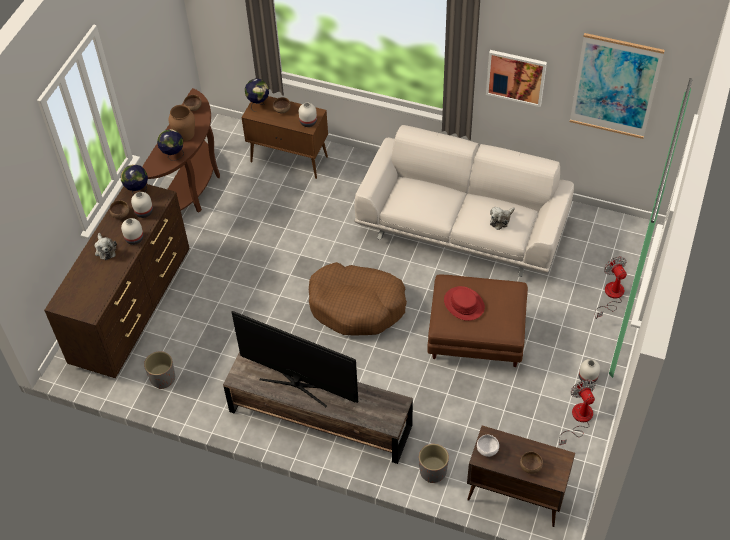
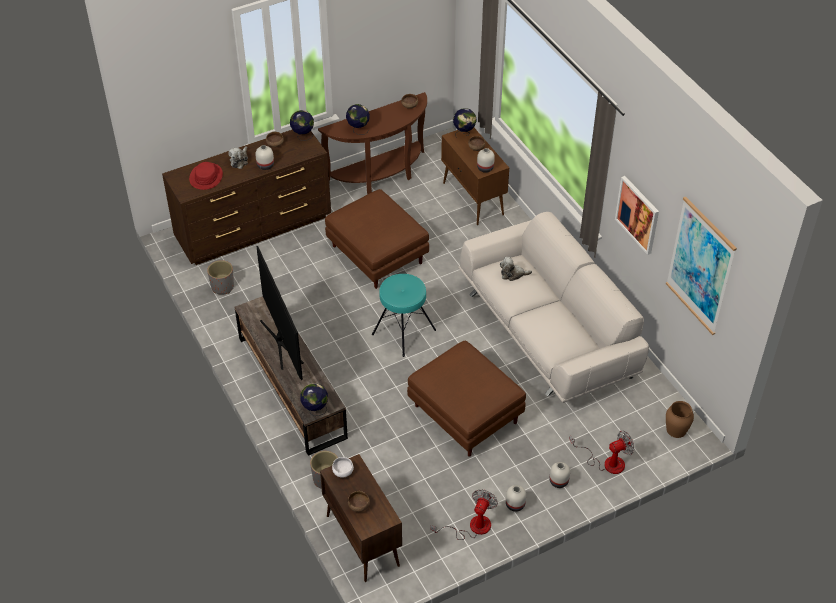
camera: 40 degrees right, 5 degrees down
(144, 211) = (291, 152): white vase -> white vase (559, 481)
(185, 134) = (382, 120): brown vase -> brown vase (676, 430)
(265, 257) = (378, 255): none -> brown ottoman
(357, 306) = (403, 332): brown dog bed -> turquoise stool
(392, 419) = (315, 410): none -> globe
(464, 304) = (456, 372): red hat -> red hat (206, 177)
(501, 220) = (556, 334): plush toy -> plush toy (513, 274)
(611, 296) = (606, 462): fan -> fan turned 45 degrees clockwise

